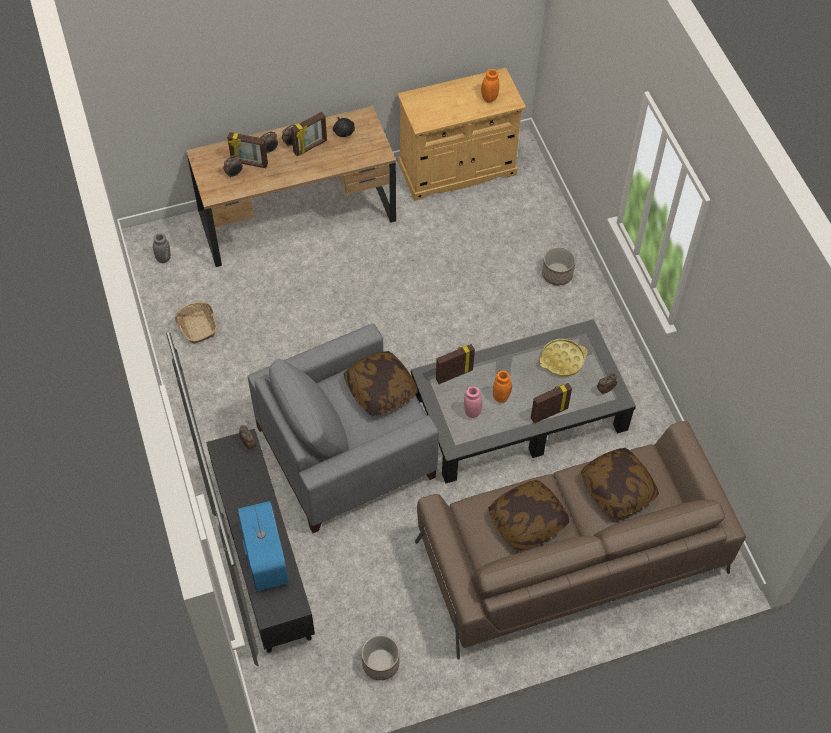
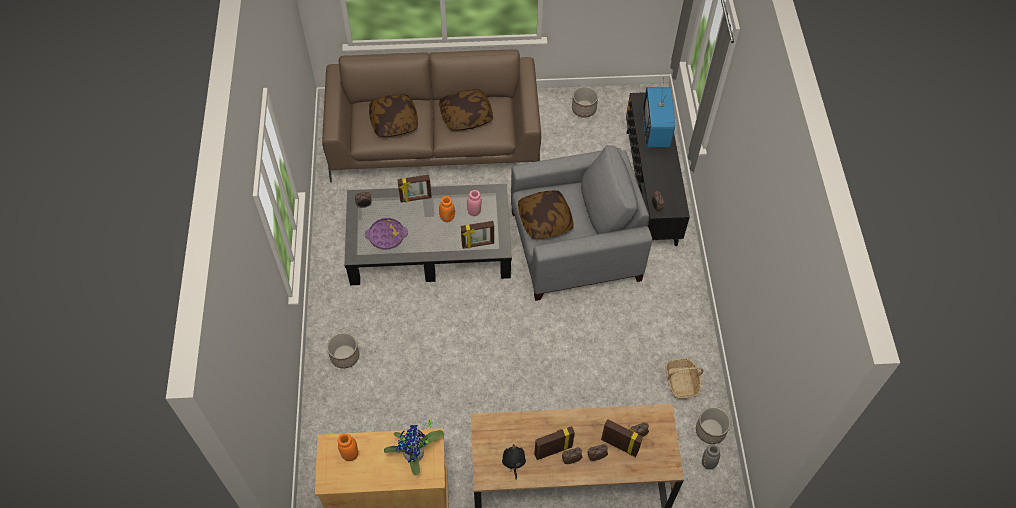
camera: 165 degrees left, 0 degrees up
(163, 287) = (710, 430): none -> planter
(431, 108) = (415, 456): none -> potted plant
(562, 360) = (386, 235): yellow tray -> purple tray

